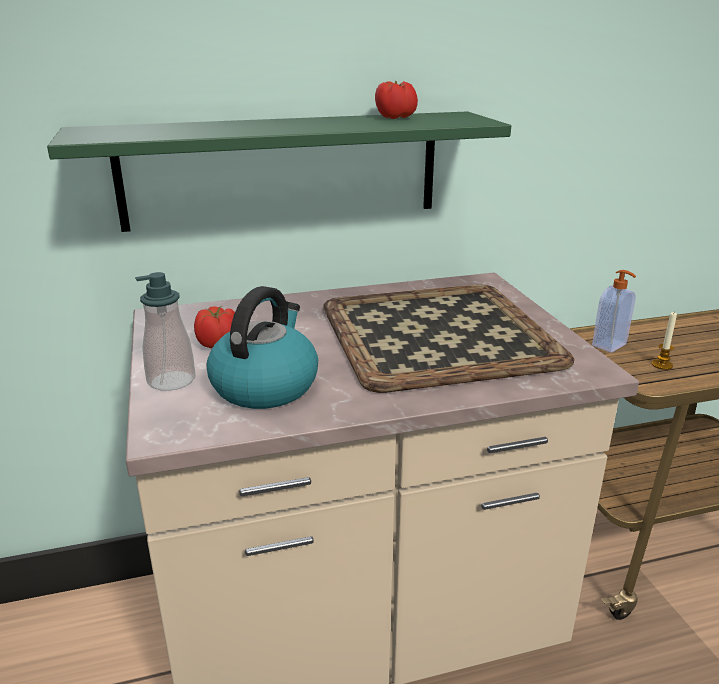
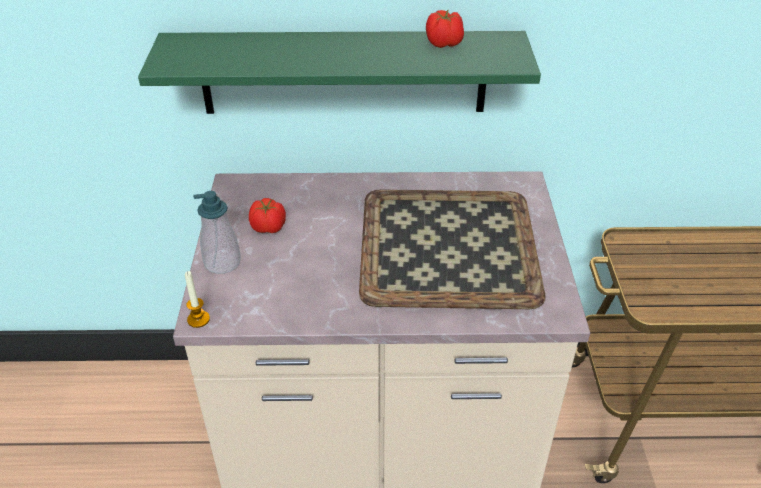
camera: 15 degrees right, 15 degrees up
(265, 385) = (288, 281): kettle -> none
(610, 345) = (639, 256): soap dispenser -> none
(662, 365) = (677, 288): candle -> candle (198, 319)

